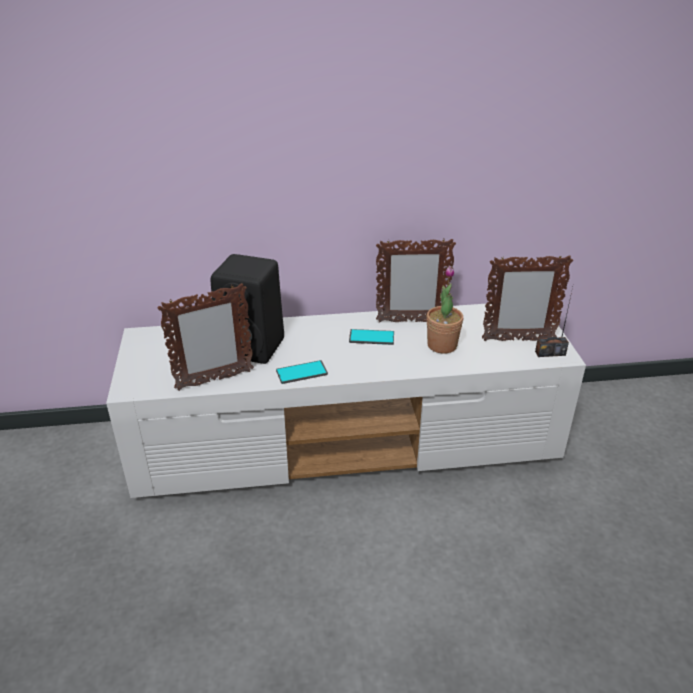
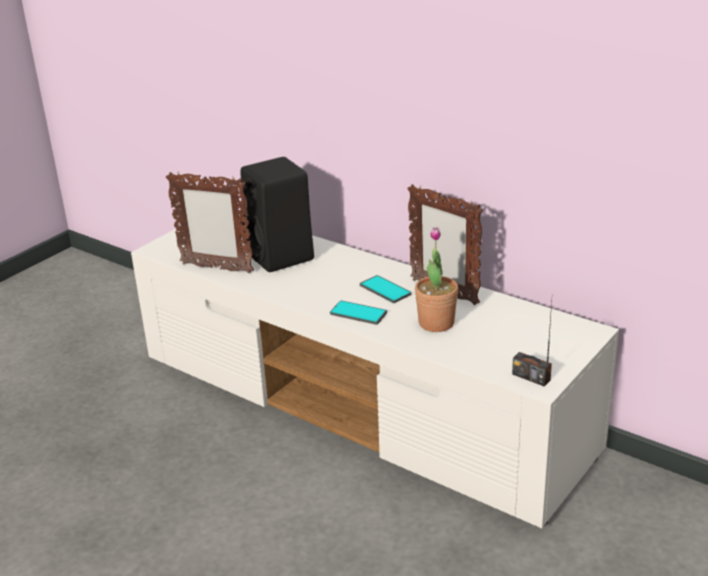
camera: 45 degrees right, 5 degrees down
(301, 372) = (284, 291): phone -> phone (358, 313)
(517, 340) = (519, 351): picture frame -> none

